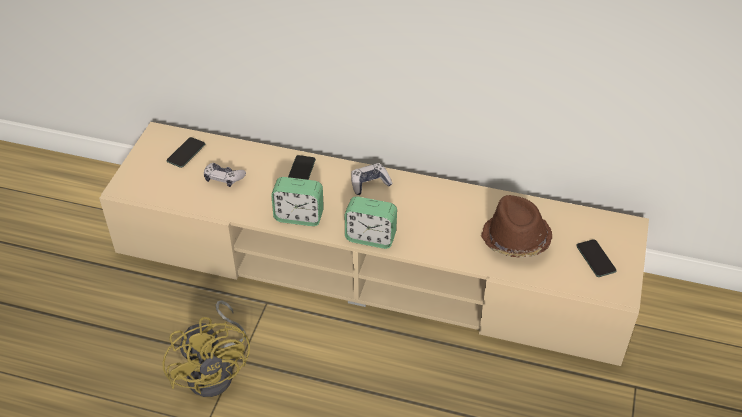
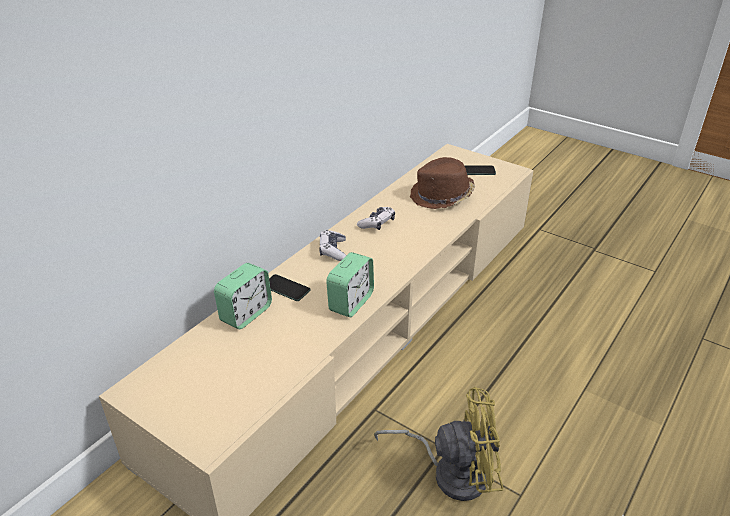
camera: 70 degrees left, 10 degrees down
(186, 153) = (188, 371): phone -> none
(223, 178) = (256, 346): game controller -> game controller (377, 223)
(370, 237) = (403, 265): alarm clock -> alarm clock (246, 314)

